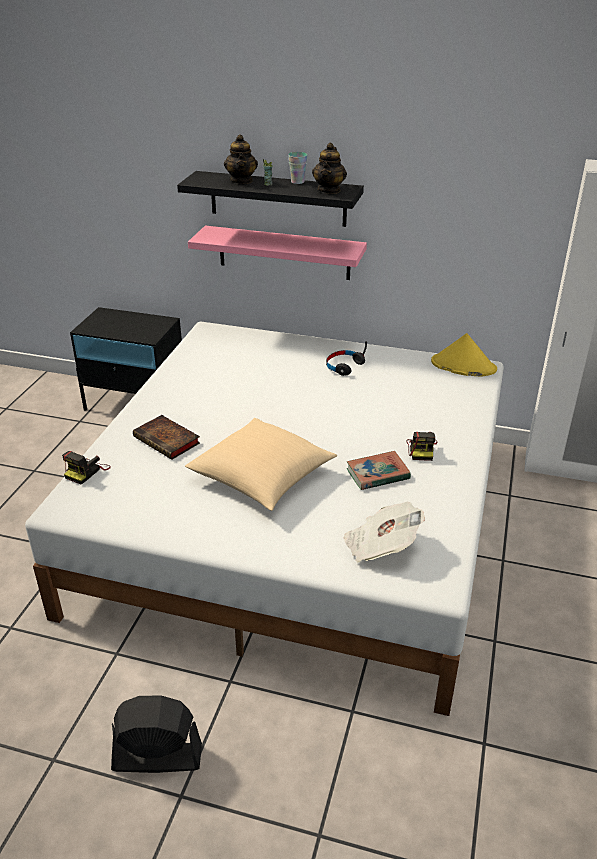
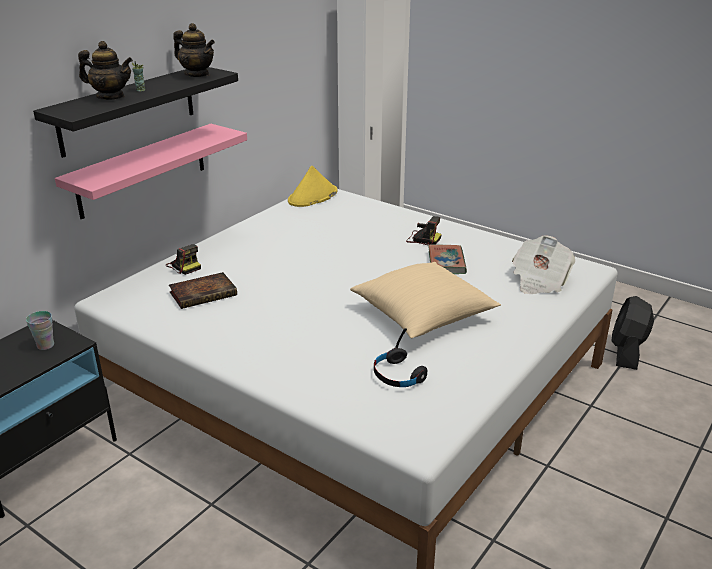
camera: 70 degrees left, 5 degrees down
(87, 471) = (354, 419): camera -> camera (184, 266)
(157, 757) = (626, 527): black fan -> black fan (627, 352)
(168, 441) = (328, 357): book -> book (204, 293)
(297, 182) = (153, 80): cup -> cup (45, 345)
(344, 366) = (266, 242): black headphones -> black headphones (398, 375)

